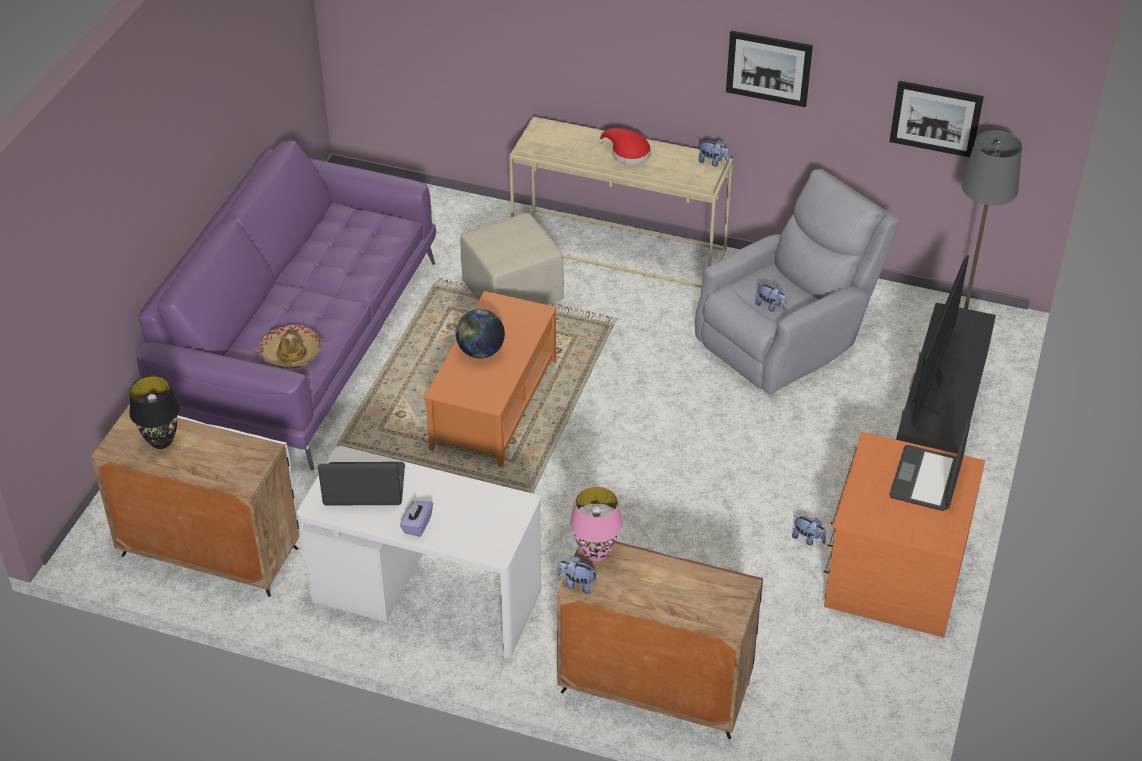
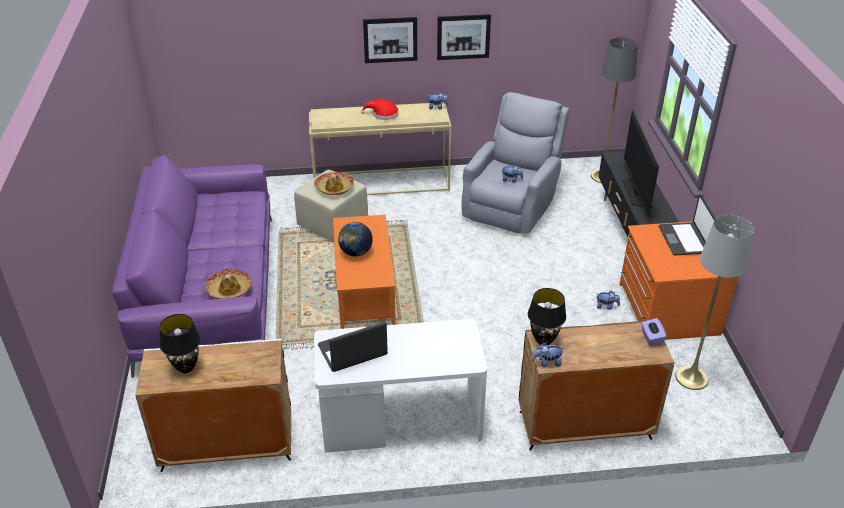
camera: 25 degrees left, 5 degrees down
(417, 525) = (407, 363): purple tissue box -> purple tissue box (651, 338)
(515, 245) = (334, 188): none -> hat
(595, 554) = (543, 340): pink table lamp -> black table lamp
(850, 680) = (691, 378): none -> grey floor lamp
(935, 118) = (568, 45): picture -> picture (390, 39)

